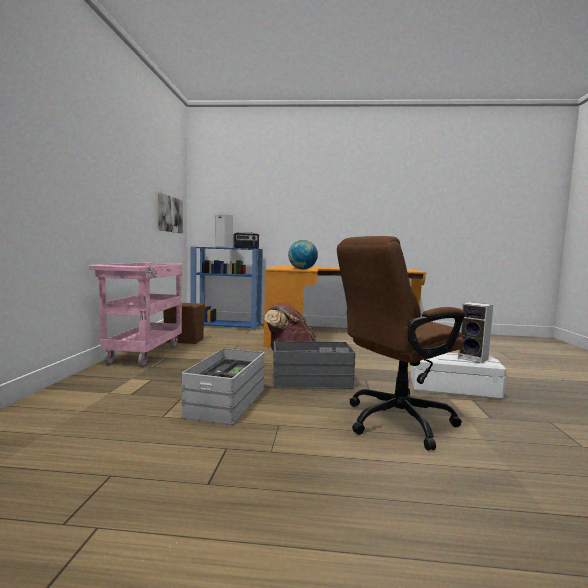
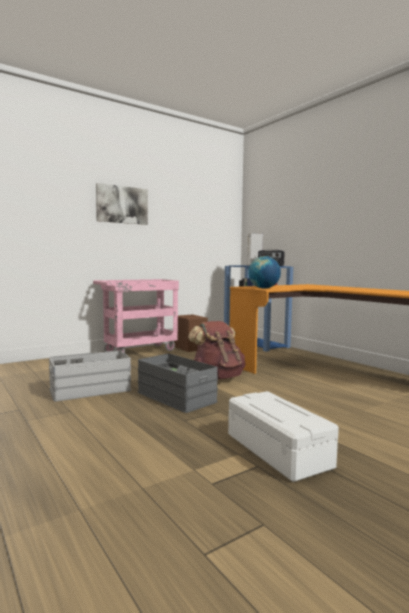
camera: 50 degrees right, 0 degrees up
(169, 214) = (209, 237): picture -> picture (122, 204)
(394, 423) = (126, 443): brown office chair -> none
(474, 358) = (289, 416): speaker -> none

